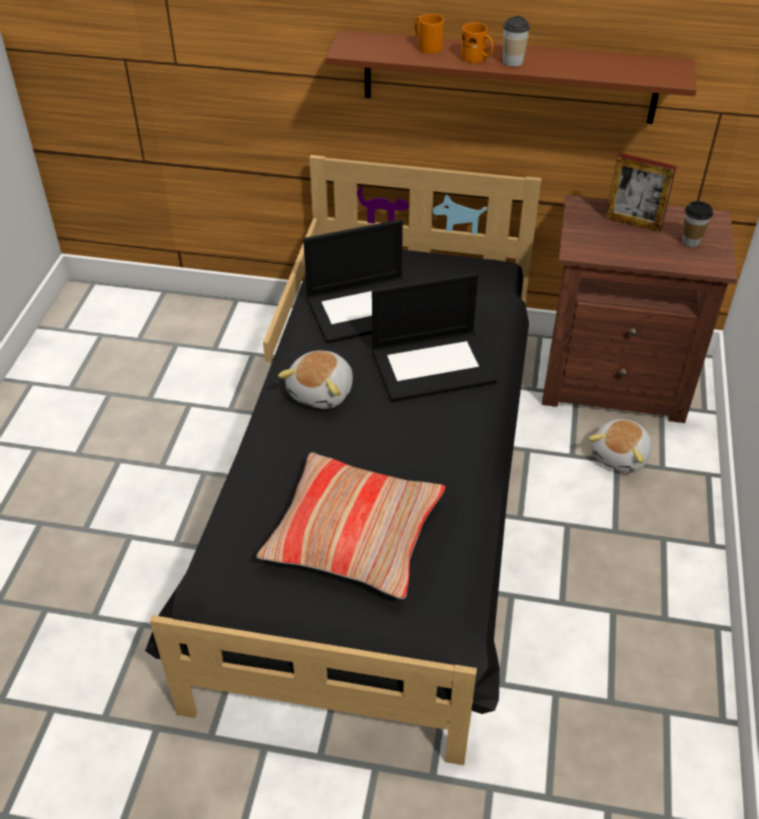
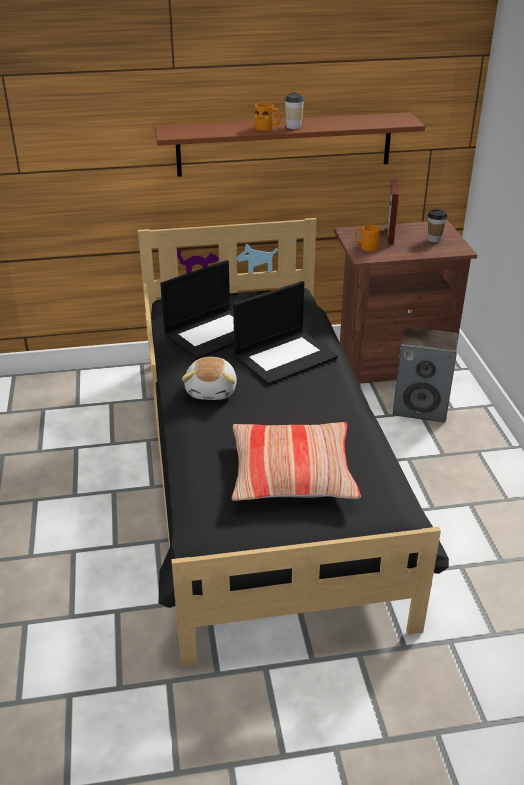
camera: 20 degrees left, 10 degrees down
(426, 46) = (226, 126): orange mug -> orange mug (365, 247)
(621, 456) = (420, 408): plush toy -> speaker
(633, 223) = (390, 236): picture frame -> picture frame turned 90 degrees clockwise

